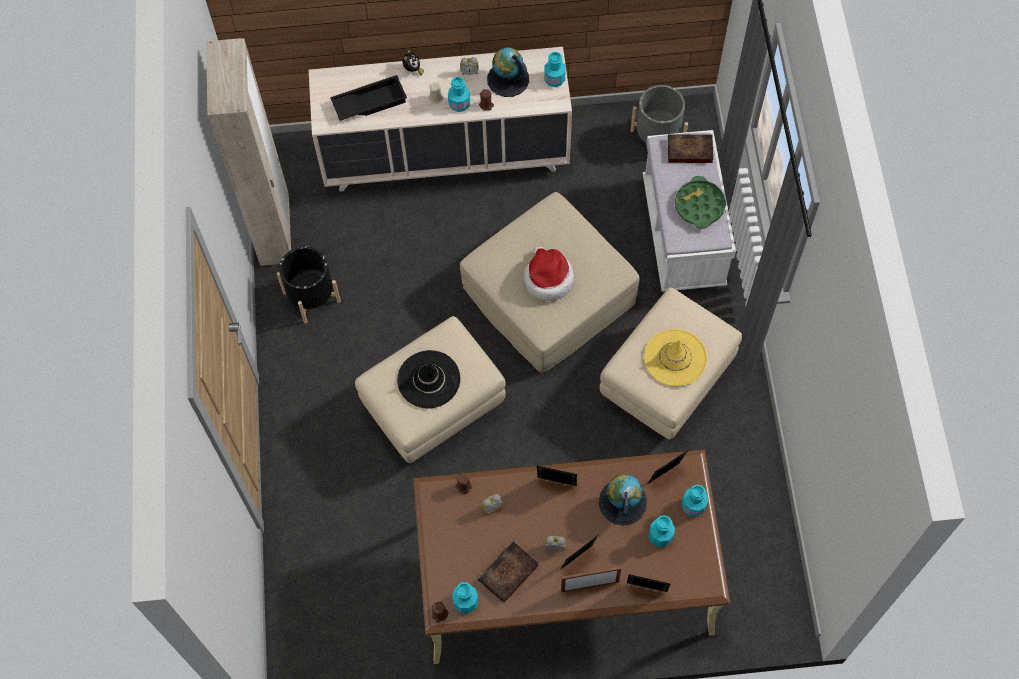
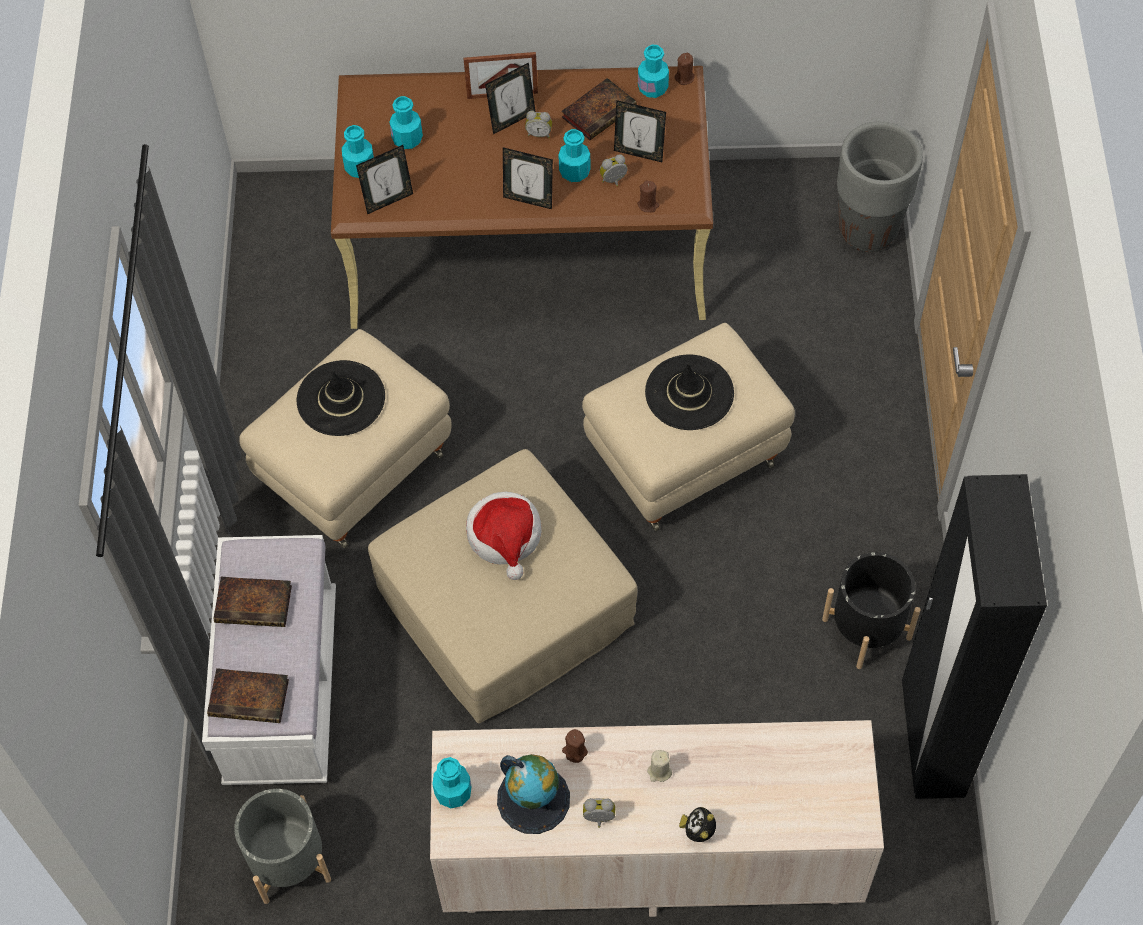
camera: 175 degrees left, 5 degrees down
(275, 231) = (931, 740): beige wardrobe -> black wardrobe
(294, 612) = (868, 231): none -> grey planter
(369, 101) = (774, 774): black tray -> none
(459, 104) = (620, 757): turquoise bottle -> turquoise bottle (574, 171)
(622, 502) = (447, 177): globe -> none
(646, 590) = (435, 86): picture frame -> picture frame (639, 153)
(675, 358) = (341, 399): yellow hat -> black hat
(699, 205) = (256, 604): green tray -> book

